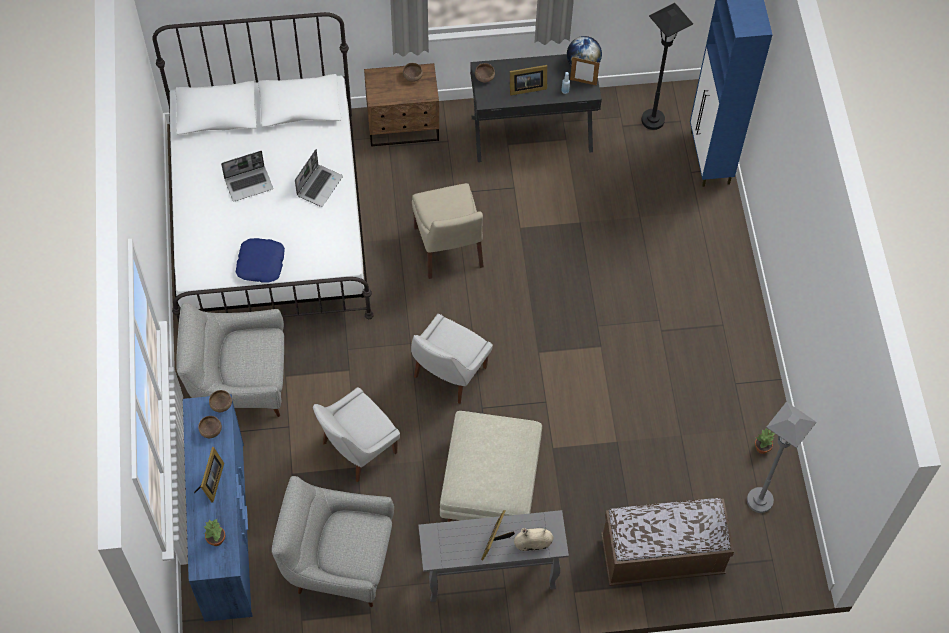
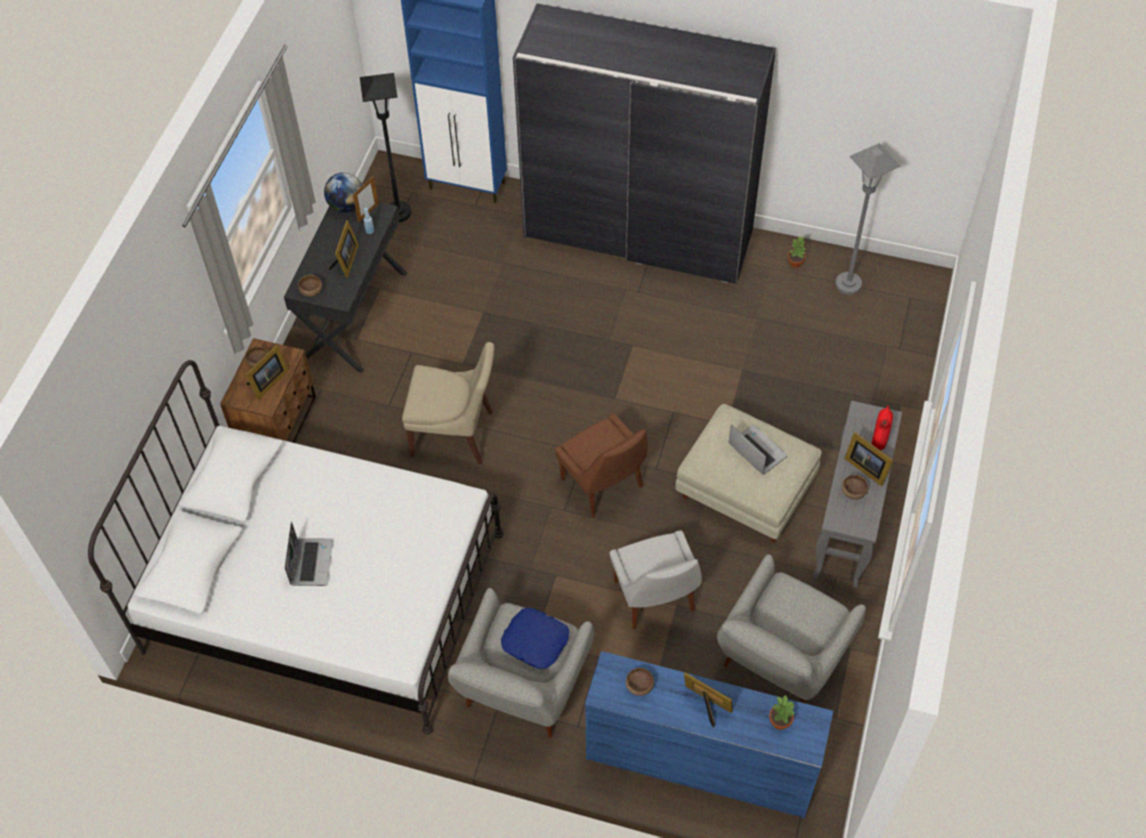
camera: 65 degrees left, 5 degrees down
(221, 404) = (610, 665): brown bowl -> brown bowl (853, 492)
(261, 263) = (425, 583): blue pillow -> blue pillow (535, 641)
(319, 185) = (353, 493): laptop -> laptop (756, 450)
(396, 90) = (267, 383): none -> picture frame
(448, 374) = (603, 485): white chair -> brown chair
(533, 544) = (880, 436): beige vase -> red vase
(662, 556) = (877, 378): brown bench -> none
(726, 309) = (638, 234): none -> grey wardrobe

